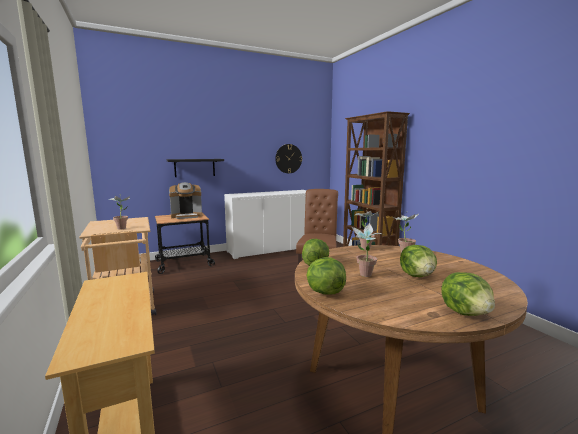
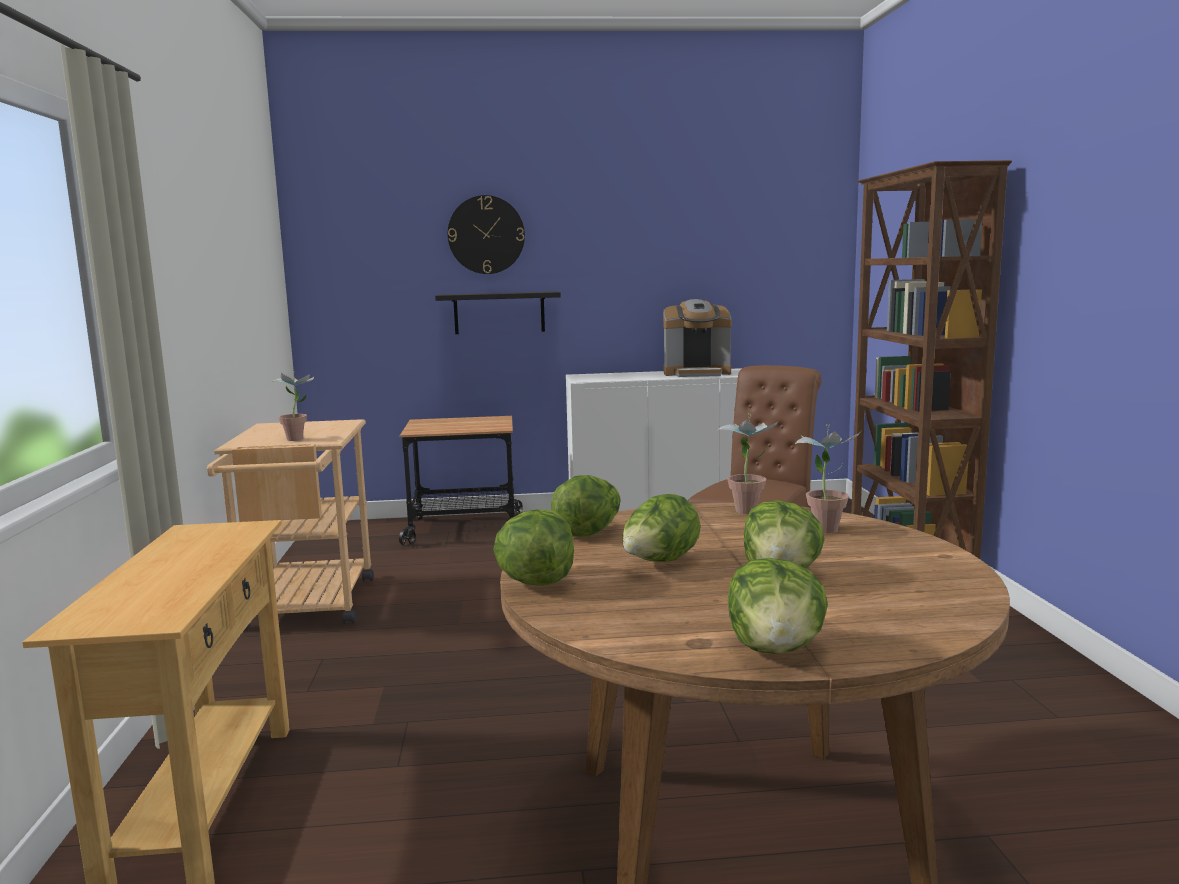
camera: 20 degrees right, 0 degrees up
(187, 216) = (472, 423): coffee machine -> coffee machine (697, 373)
(288, 158) = (732, 288): wall clock -> wall clock (486, 235)
(364, 276) = (659, 563): potted plant -> lettuce

